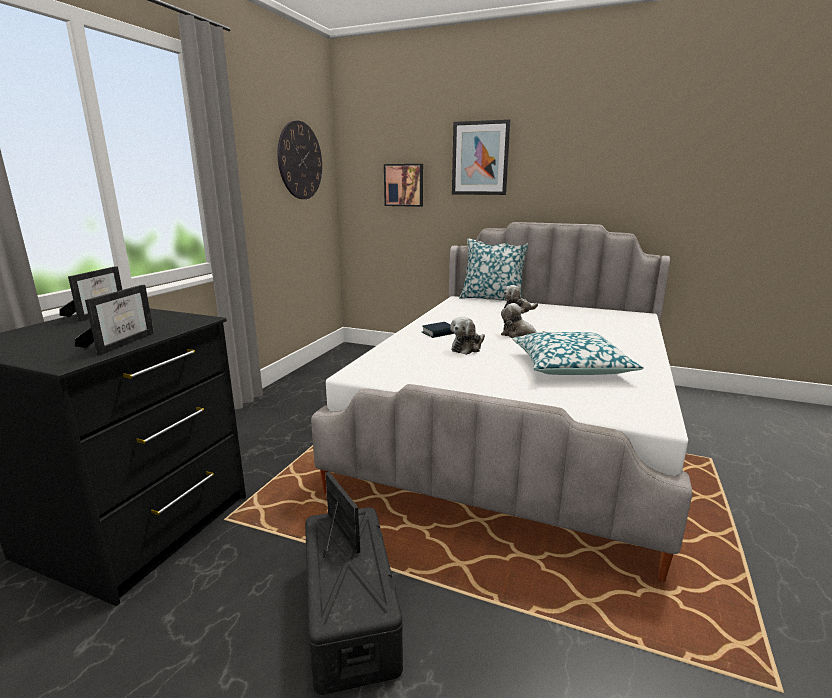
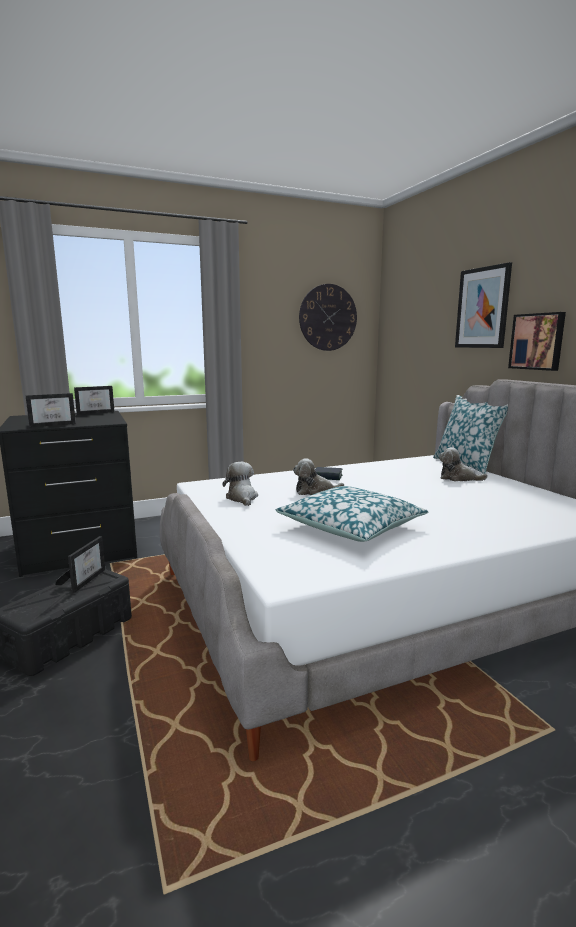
camera: 45 degrees right, 5 degrees down
(404, 185) = (421, 338): picture -> picture (537, 341)
(519, 335) = (390, 495): plush toy -> plush toy (242, 498)

